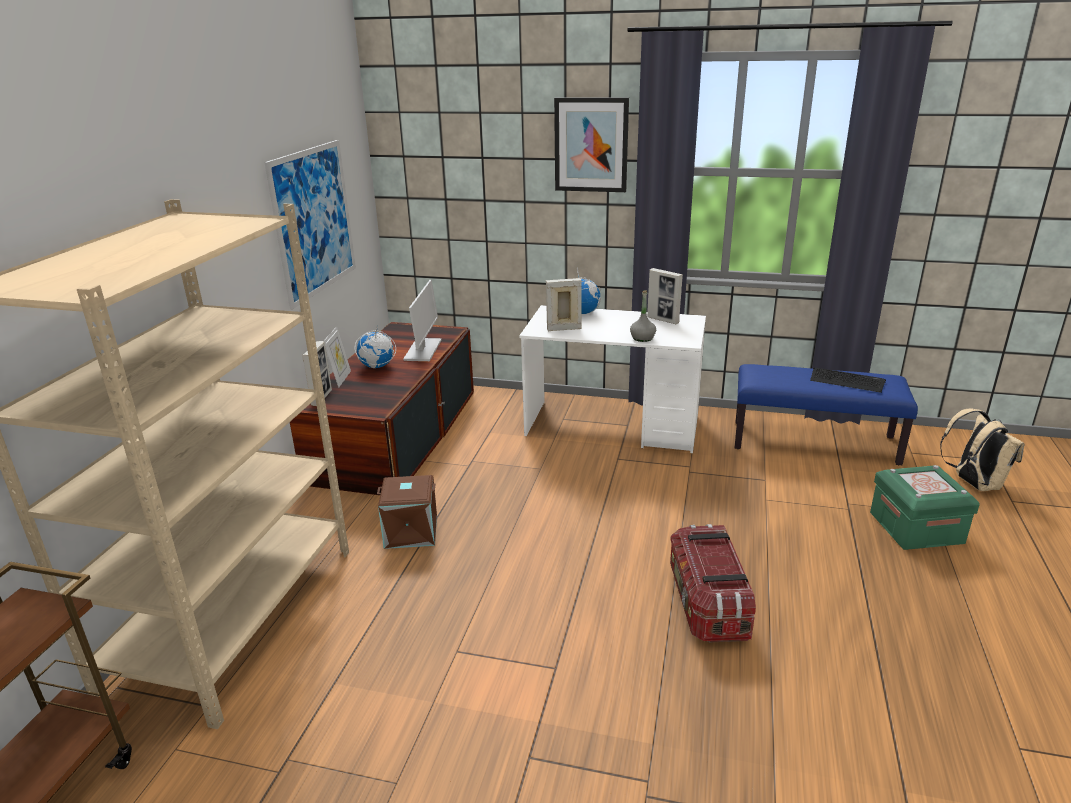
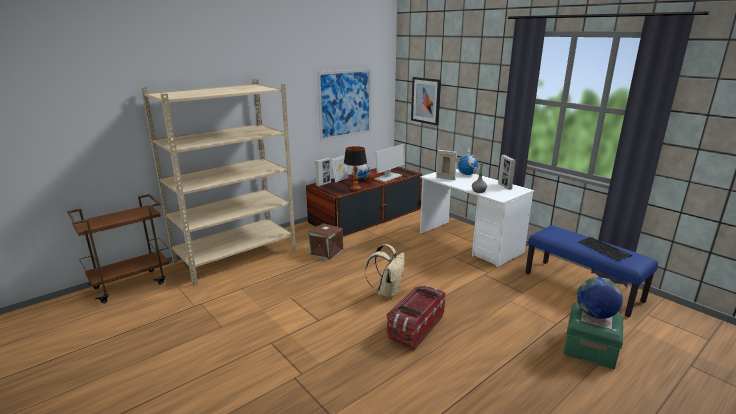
camera: 35 degrees right, 5 degrees down
(397, 390) = (355, 189): none -> table lamp
(591, 145) = (489, 82): picture -> picture (426, 100)
(922, 479) = (595, 315): none -> globe
(973, 483) = (672, 345): beige backpack -> beige backpack (387, 292)

